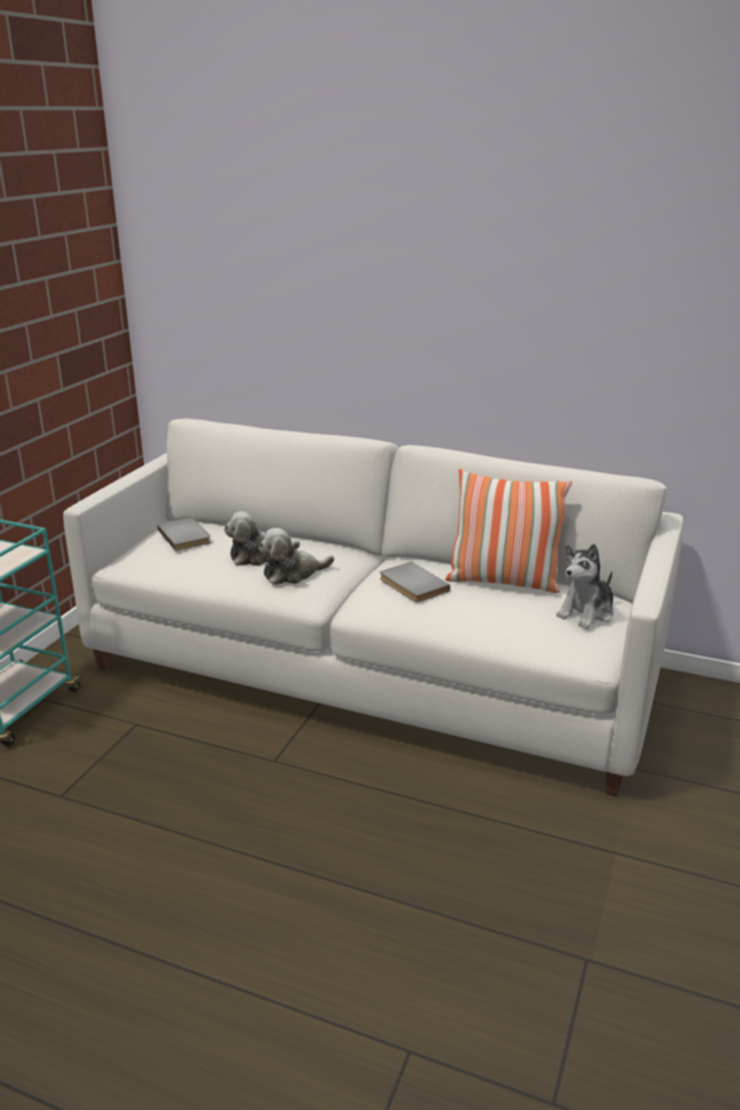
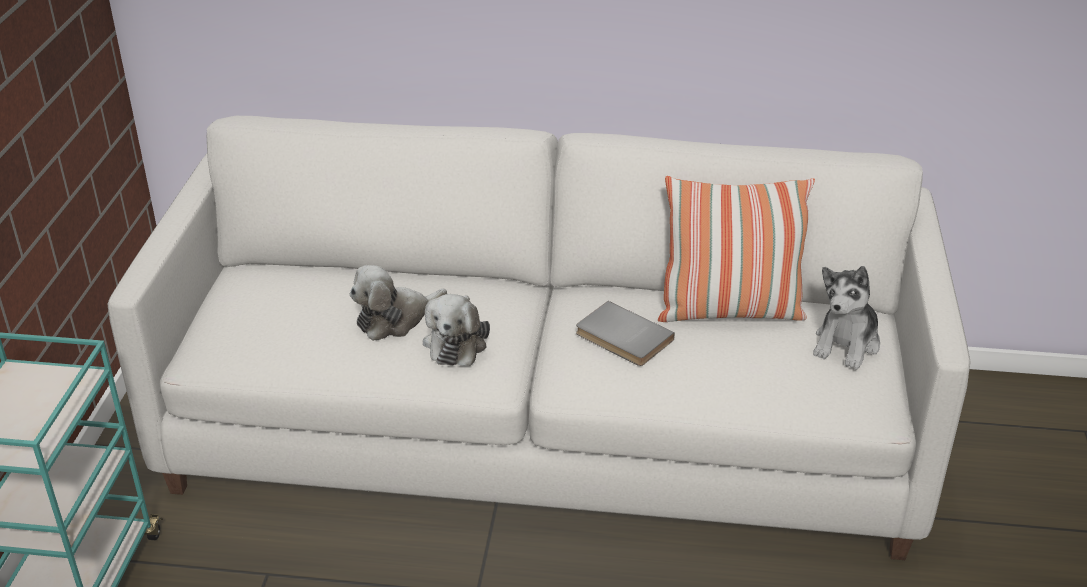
camera: 15 degrees left, 10 degrees up
(186, 536) = (274, 297): grey book -> none
(293, 573) = (456, 342): plush toy -> plush toy turned 45 degrees counterclockwise

